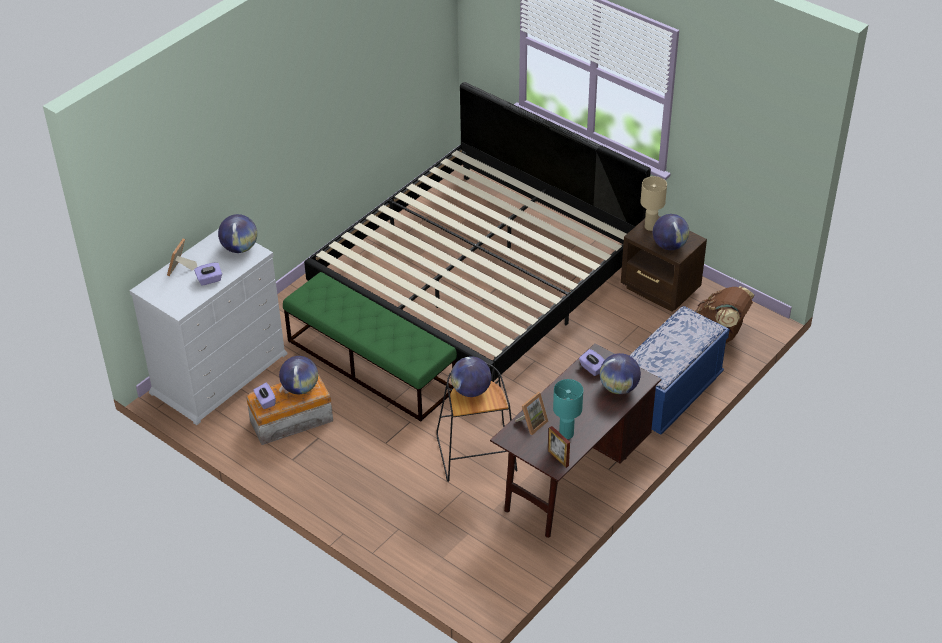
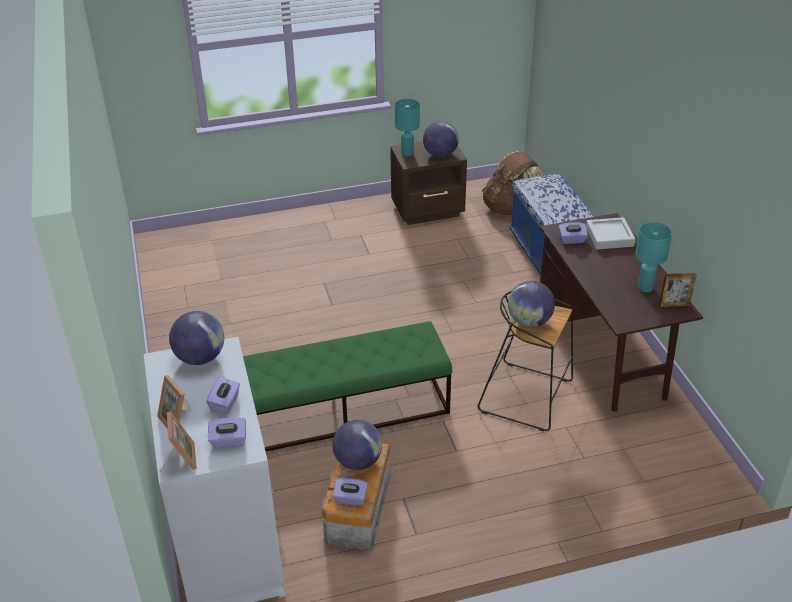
camera: 55 degrees left, 5 degrees down
(180, 298) = (228, 441): none -> purple tissue box
(477, 277) = (300, 294): bed -> none
(532, 423) = (615, 301): picture frame -> picture frame (180, 458)
(619, 388) = (609, 237): globe -> grey tray
(651, 226) = (407, 153): beige table lamp -> turquoise table lamp

